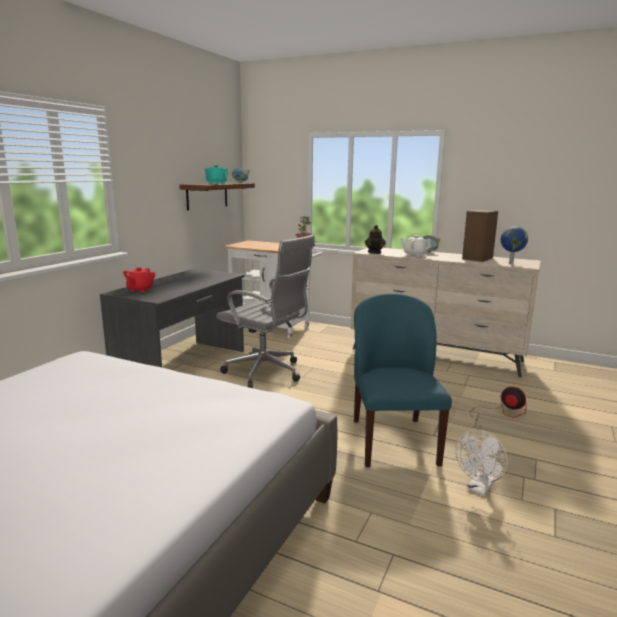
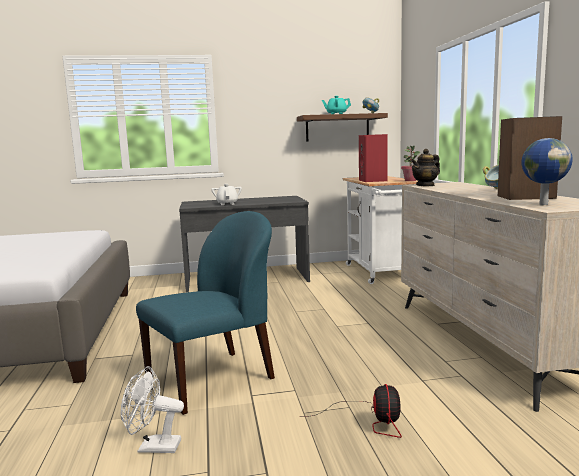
camera: 55 degrees right, 5 degrees down
(140, 290) = (206, 202): red teapot -> none
(267, 373) = (280, 300): grey office chair -> none
(274, 248) = (373, 180): none -> red speaker
(414, 255) = (457, 189): white teapot -> white teapot (227, 204)

